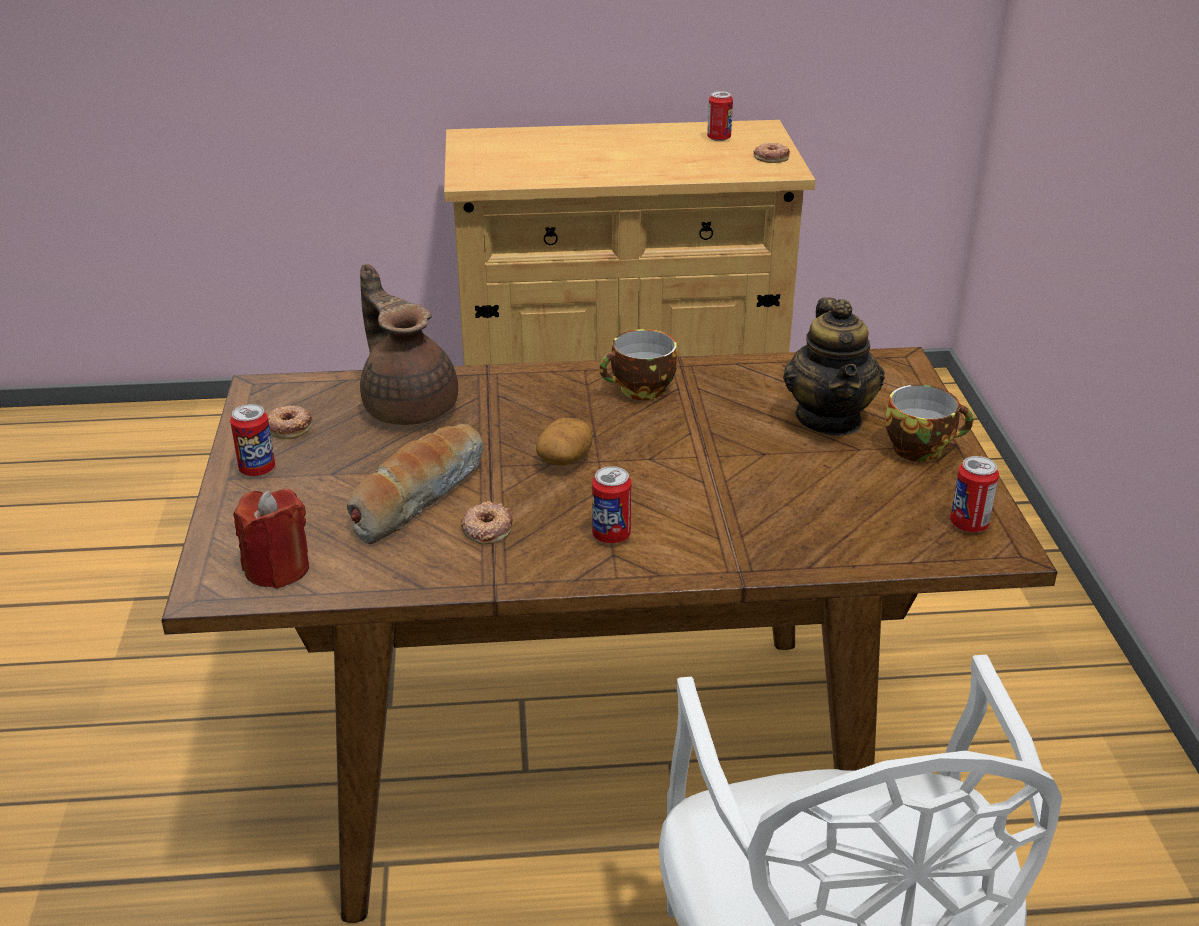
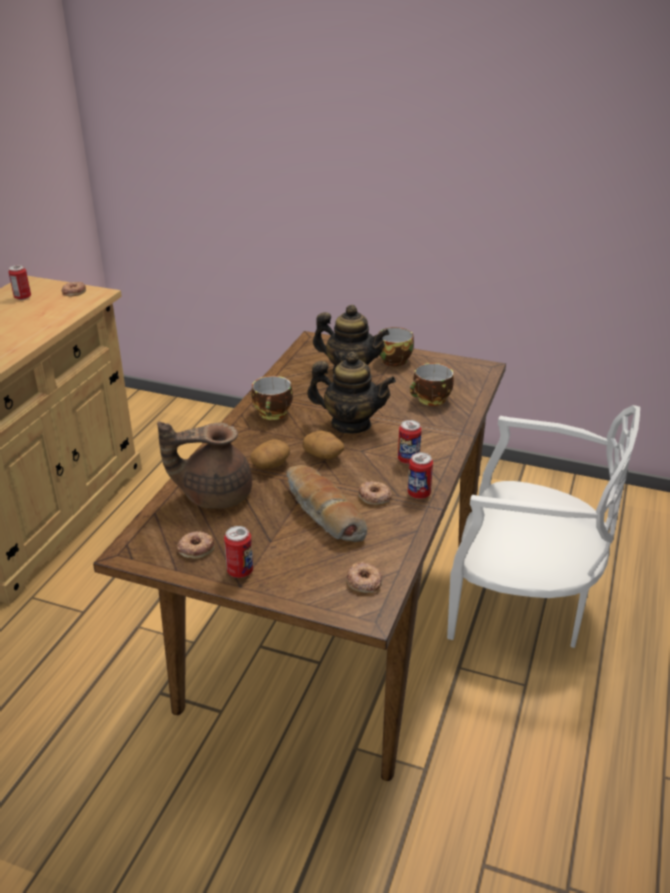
camera: 65 degrees left, 0 degrees up
(277, 569) = (364, 581): red candle -> donut
(507, 425) = (270, 464): none -> potato
(670, 459) = (350, 424): none -> teapot
(819, 515) = (431, 400): none -> cup
(968, 524) = (462, 369): can -> can (419, 494)

